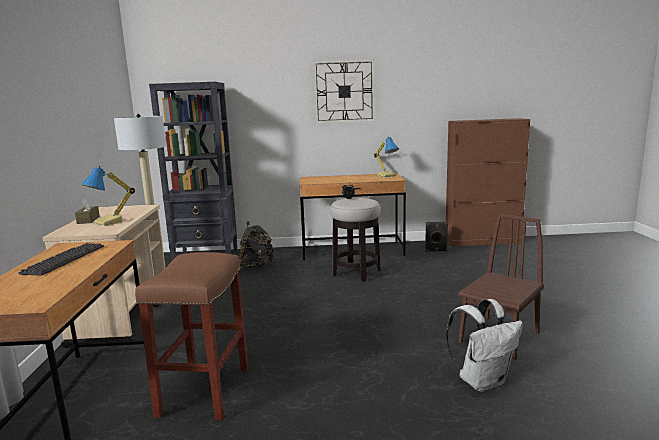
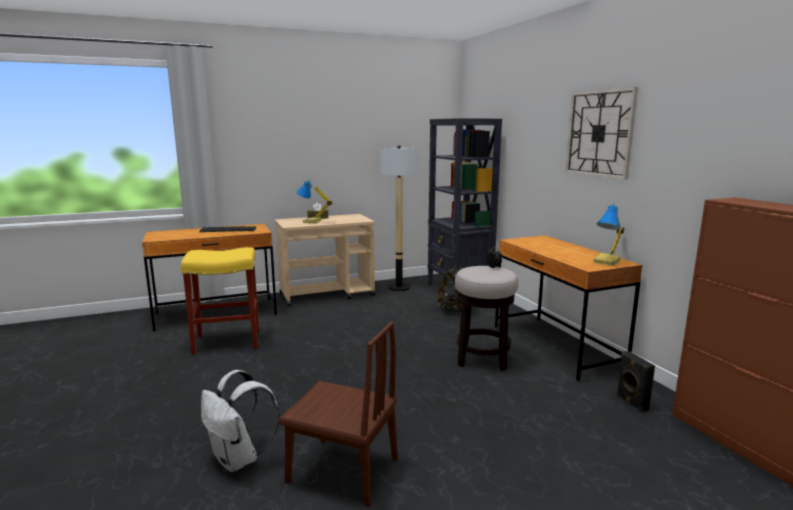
camera: 70 degrees right, 0 degrees up
(205, 392) = (226, 342): brown stool -> yellow stool

